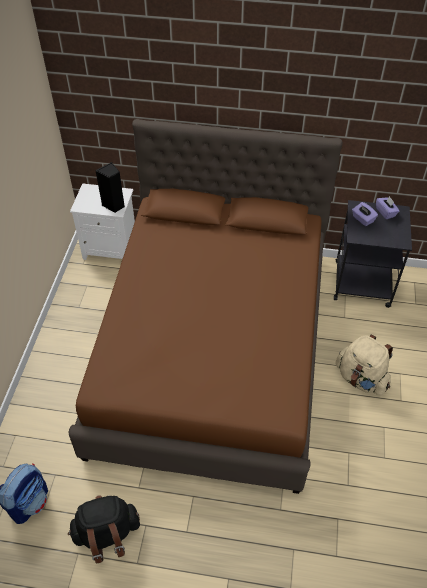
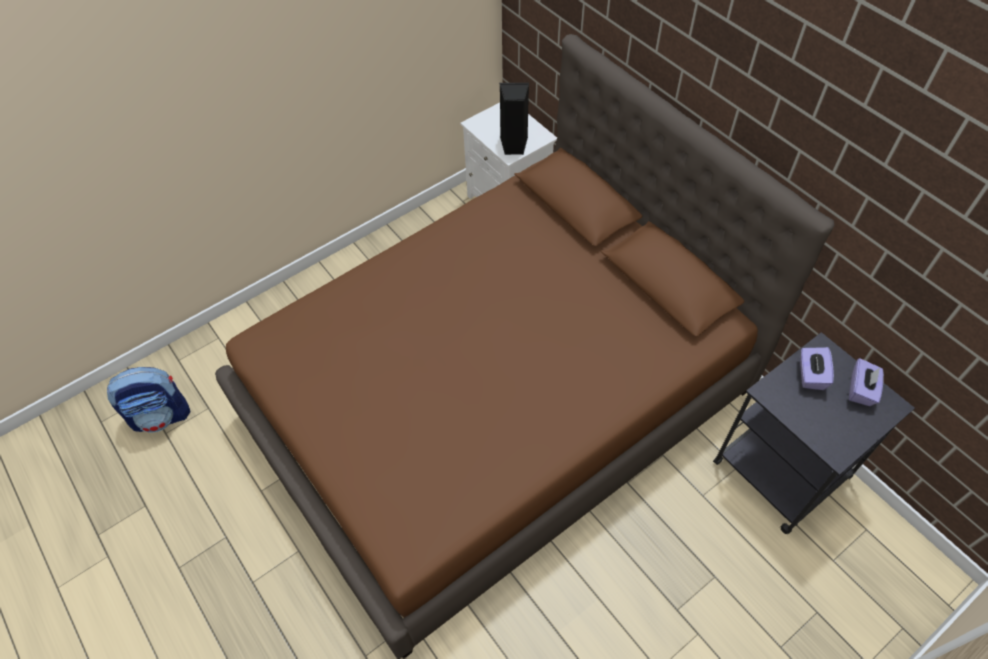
camera: 45 degrees right, 5 degrees up
(107, 534) = (186, 511): black backpack -> none
(361, 378) = (636, 593): beige backpack -> none

